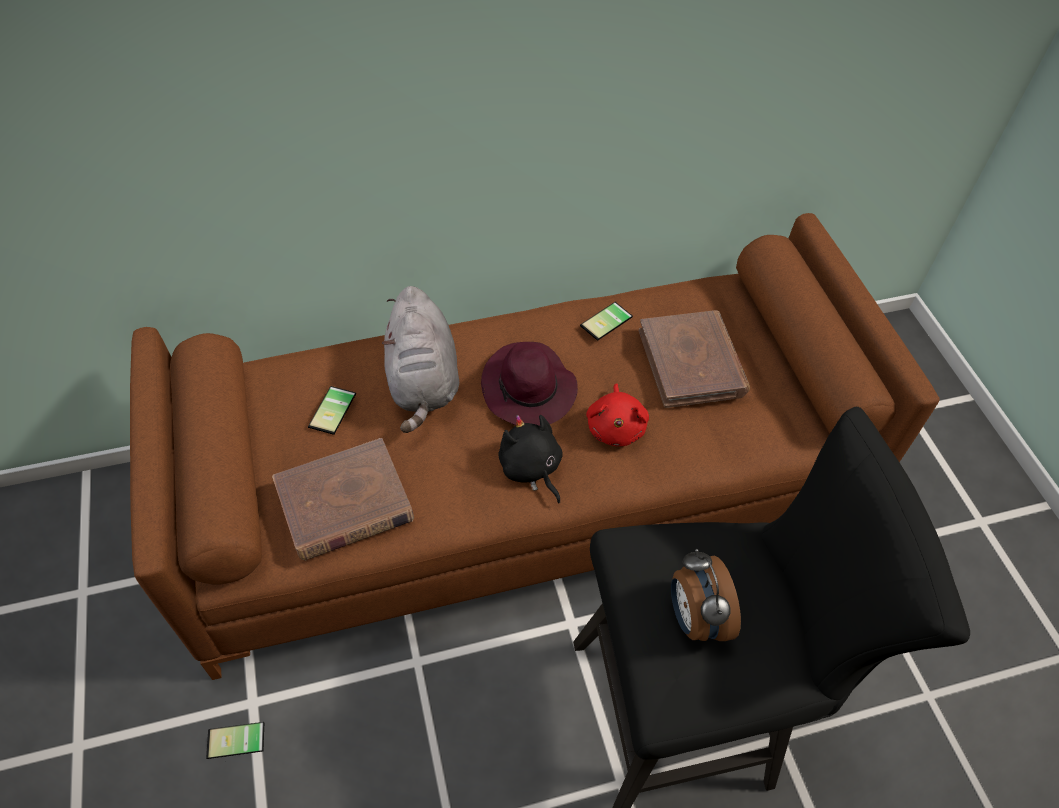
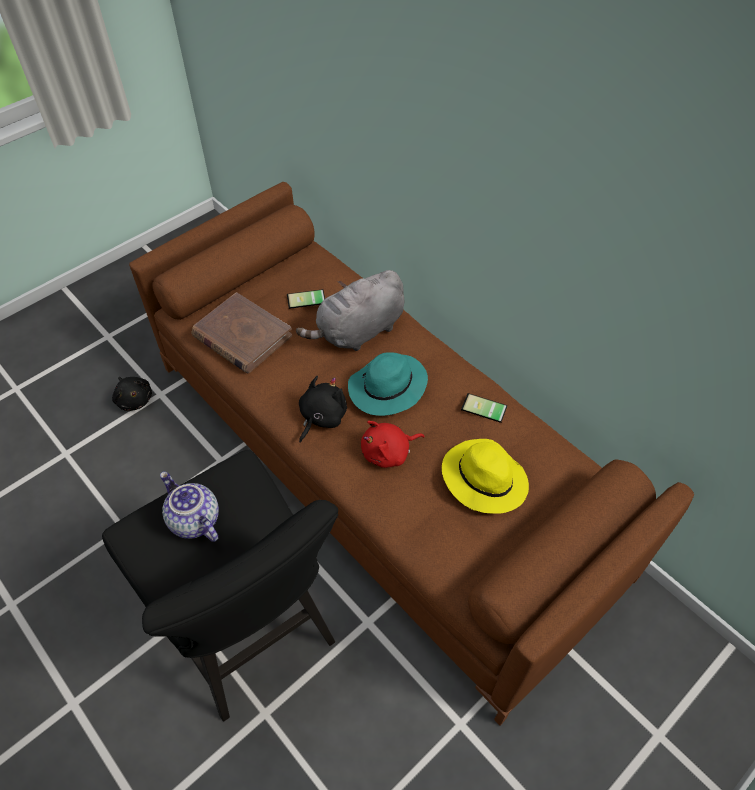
camera: 65 degrees right, 0 degrees up
(235, 743) = (134, 399): phone -> black plush toy
(529, 390) = (387, 388): purple hat -> turquoise hat
(692, 362) = (483, 478): brown book -> yellow hat
(694, 618) = (193, 520): alarm clock -> teapot

